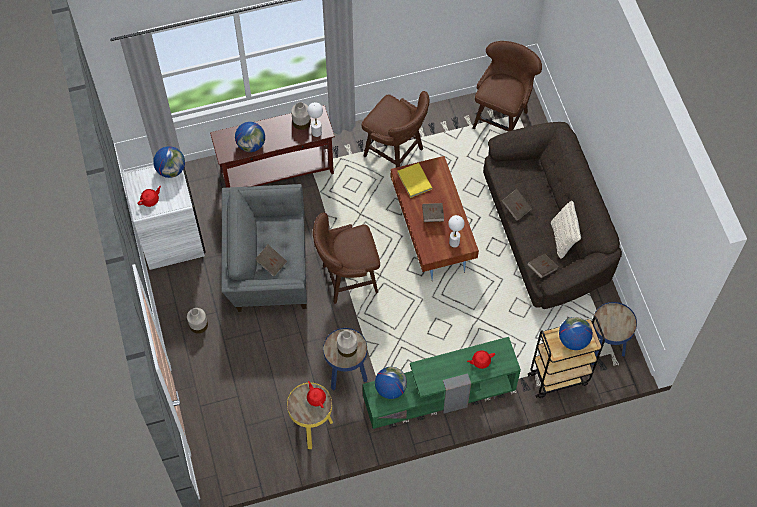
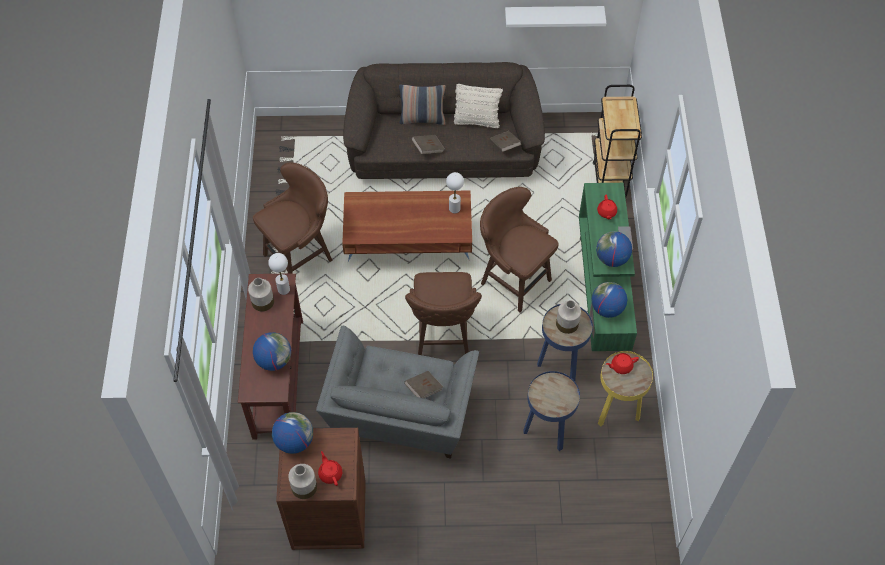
camera: 75 degrees left, 5 degrees down
(171, 238) = (328, 514): white cabinet -> brown cabinet
(198, 324) = (455, 505): beige vase -> beige vase (304, 487)
(414, 181) = (366, 226): yellow book -> none
(432, 216) = (415, 219): brown book -> none
(501, 118) = (293, 152): brown stool -> brown stool (513, 280)
(549, 195) = (422, 119): none -> pillow
(573, 340) = (621, 116): globe -> globe (611, 259)
(604, 350) = (586, 139): blue side table -> blue side table (547, 431)
(646, 244) = (553, 16): none -> white shelf

